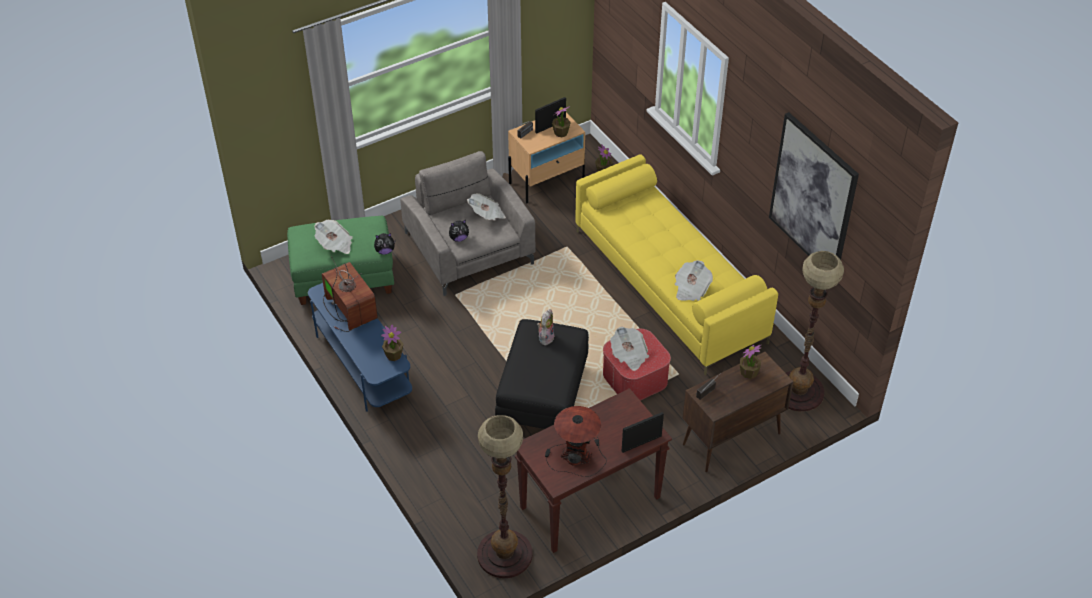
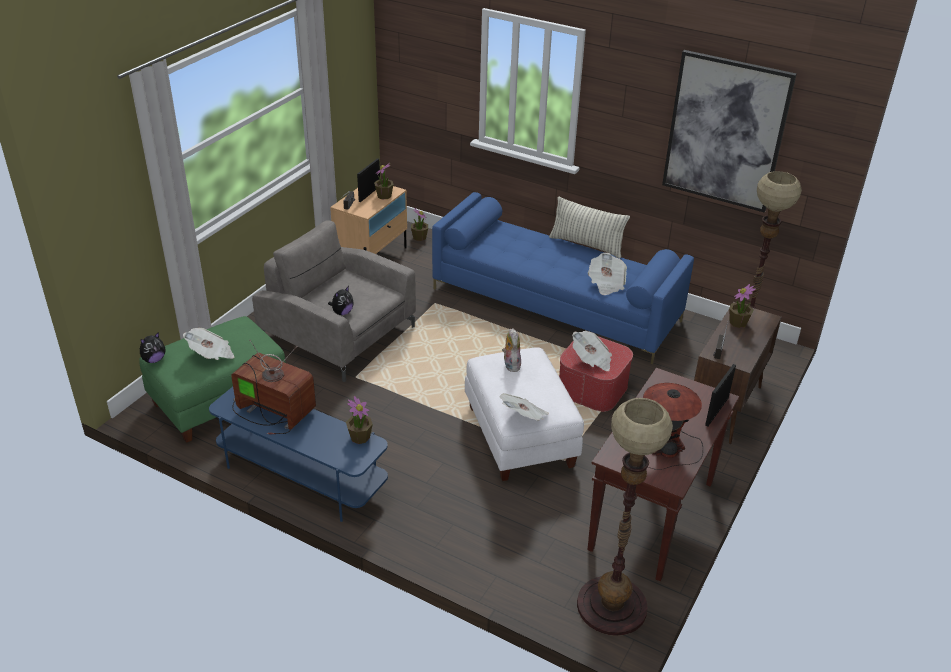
camera: 30 degrees left, 10 degrees down
(385, 251) = (273, 345): plush toy -> plush toy (154, 360)
(487, 215) = (357, 284): newspaper -> newspaper (524, 417)
(543, 397) = (521, 436): black ottoman -> white ottoman
(670, 286) = (556, 304): yellow sofa -> blue sofa
(709, 242) = (586, 245): none -> pillow

